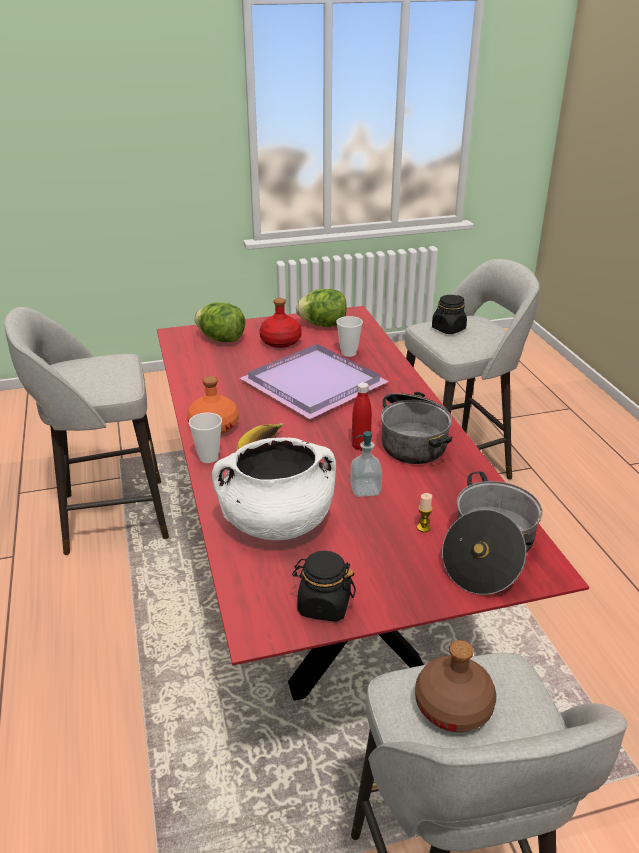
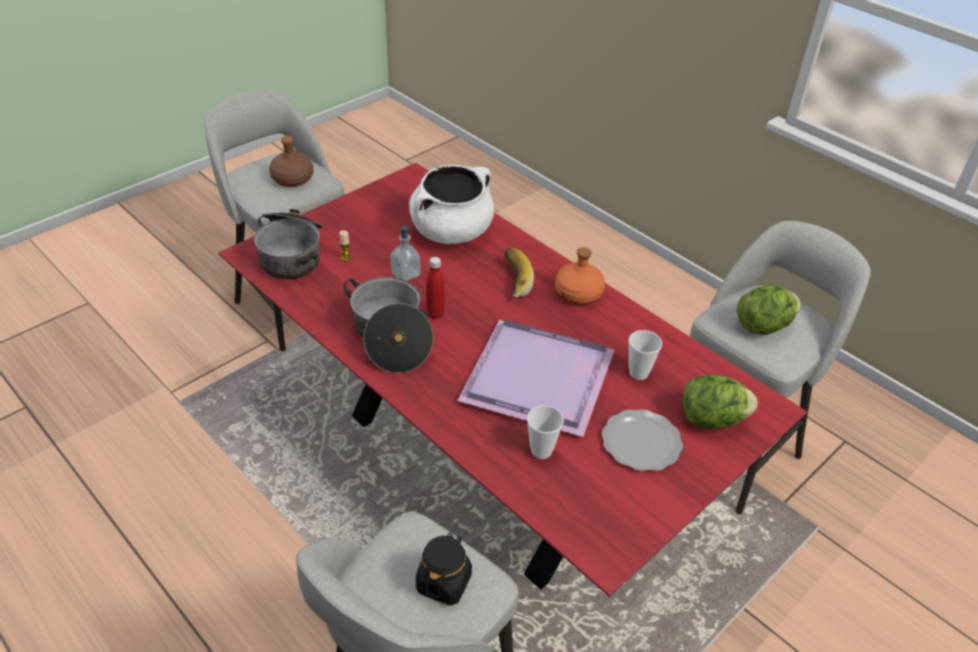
camera: 150 degrees right, 10 degrees up
(208, 457) = (550, 263): cup -> cup (638, 373)
(281, 341) = (640, 442): red bottle -> plate
(323, 325) = (622, 505): lettuce -> lettuce (763, 326)
(323, 605) = (385, 196): black jar -> none

